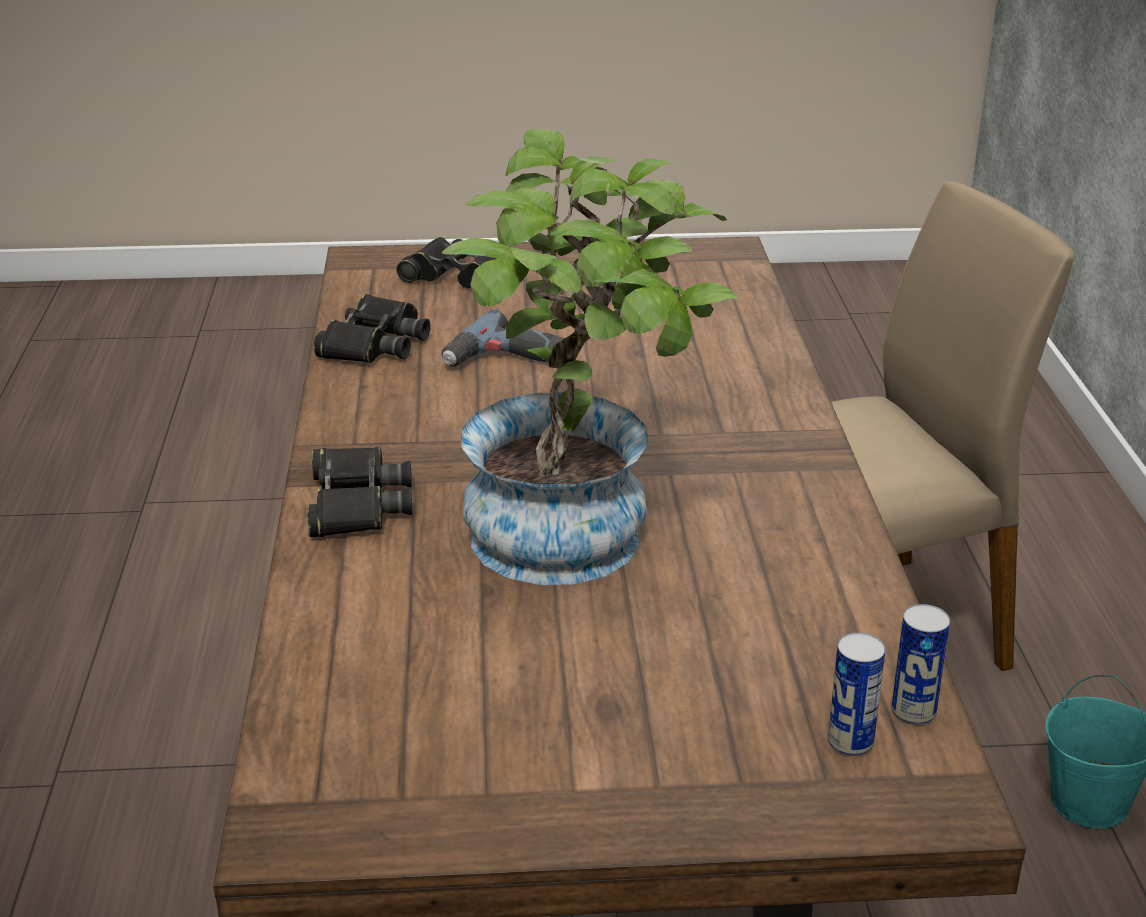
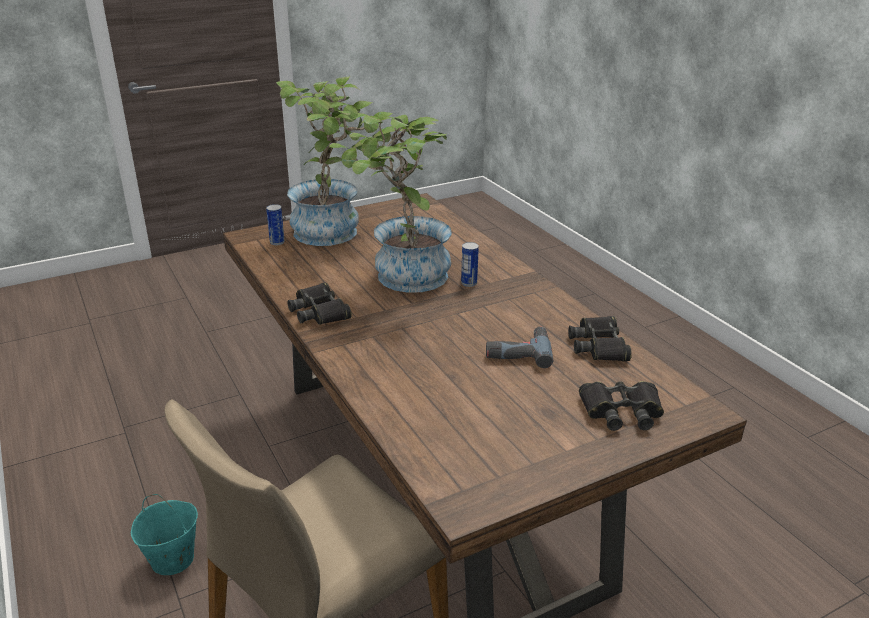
camera: 155 degrees right, 0 degrees up
(356, 503) = (501, 270): black binoculars -> black binoculars (319, 311)
(655, 751) = (335, 230): none -> potted plant
(913, 712) = (258, 252): can -> can (469, 283)

